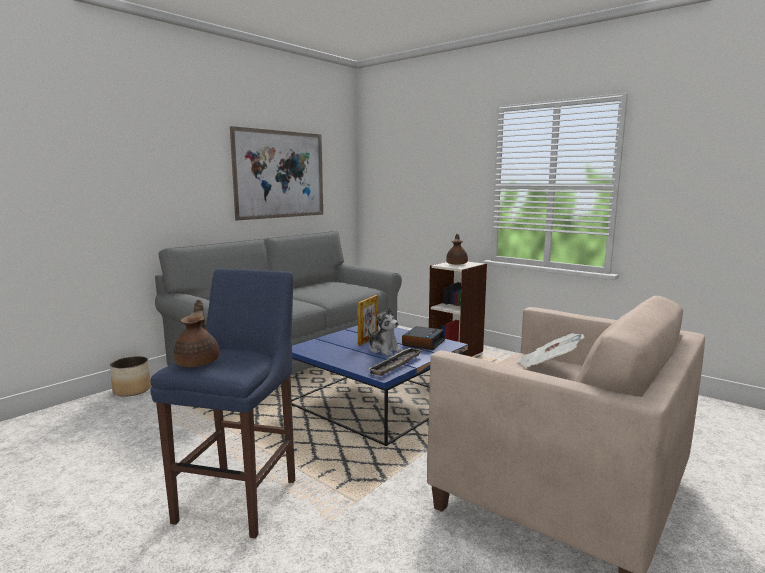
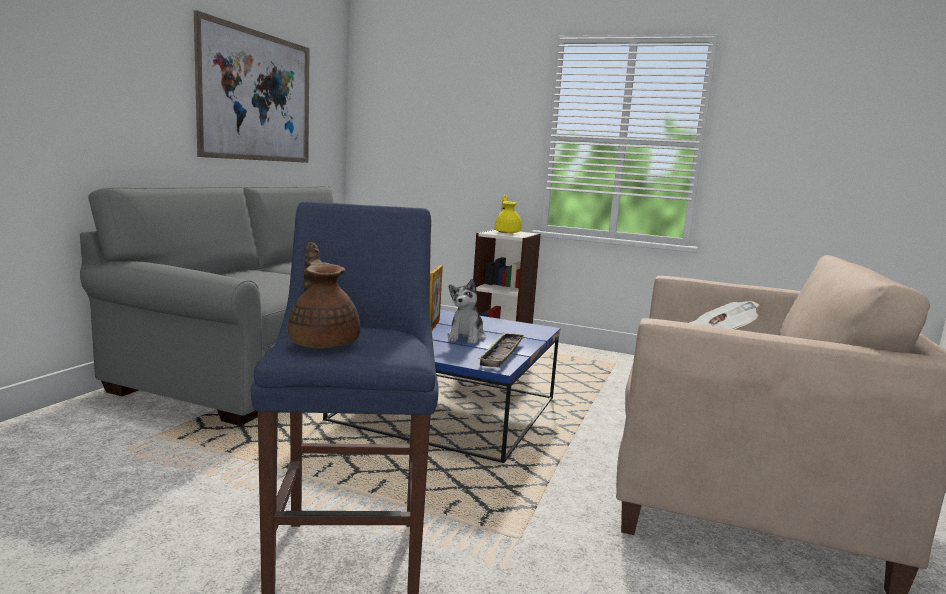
camera: 20 degrees left, 0 degrees up
(132, 390) = (46, 420): planter -> none
(383, 350) = (466, 337): plush toy -> plush toy turned 75 degrees clockwise
(423, 343) = (506, 328): alarm clock -> none
(457, 264) = (507, 232): brown teapot -> yellow teapot

